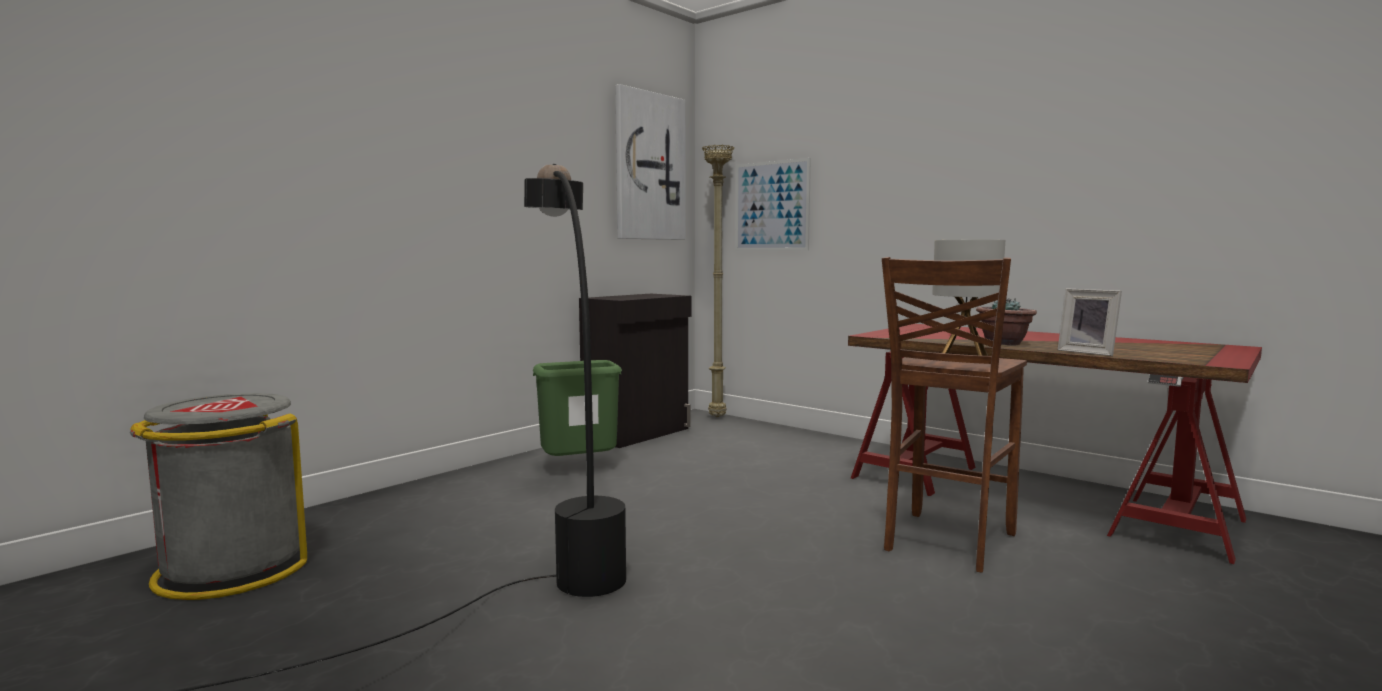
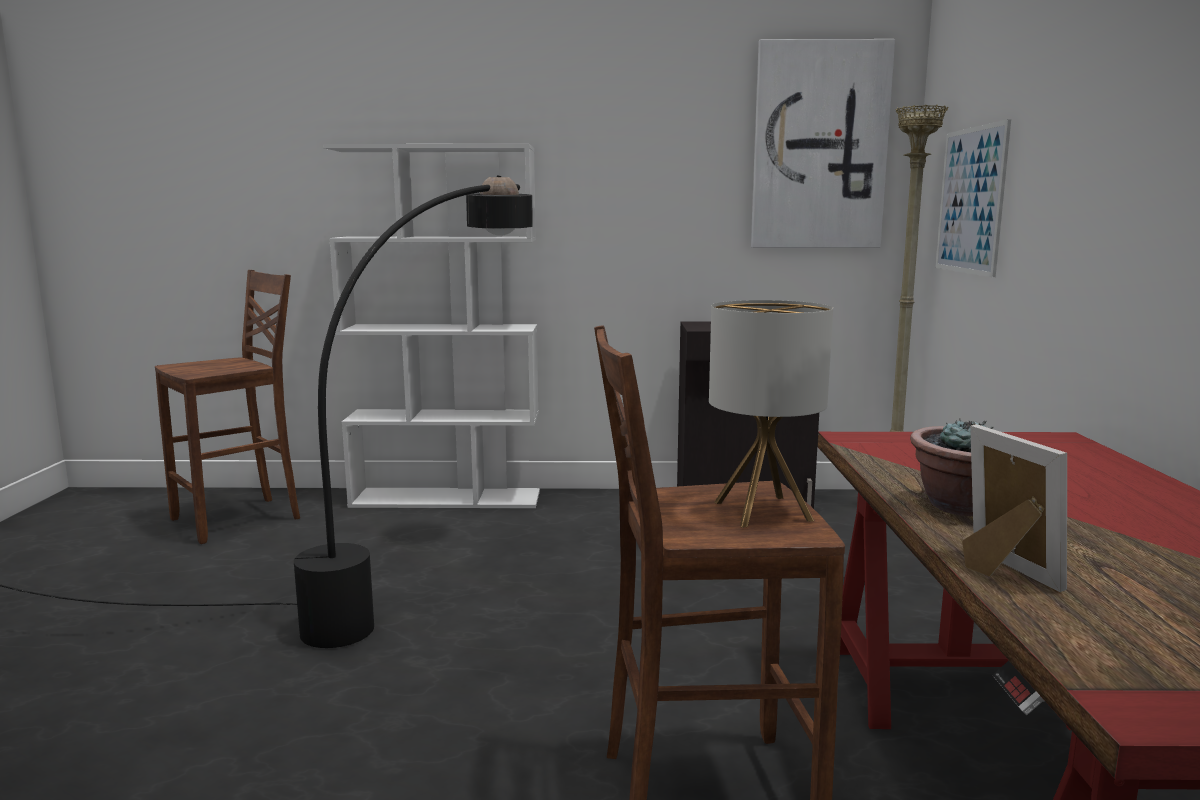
camera: 50 degrees right, 5 degrees up
(231, 569) = (240, 519): grey trash can -> brown stool
(420, 490) = (447, 498): none -> white bookcase
(579, 468) = (593, 522): green trash can -> none
(1088, 352) = (1000, 571): picture frame -> picture frame turned 150 degrees clockwise

